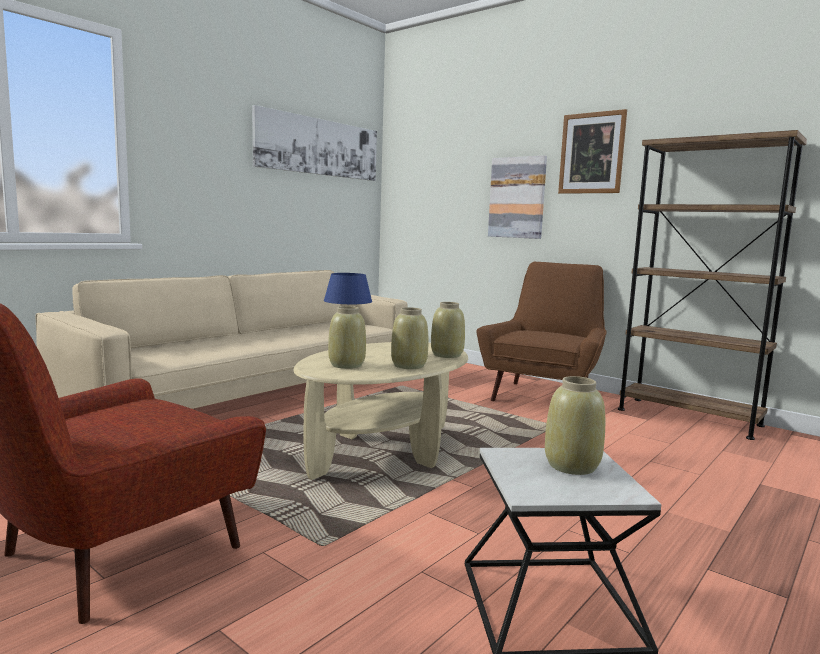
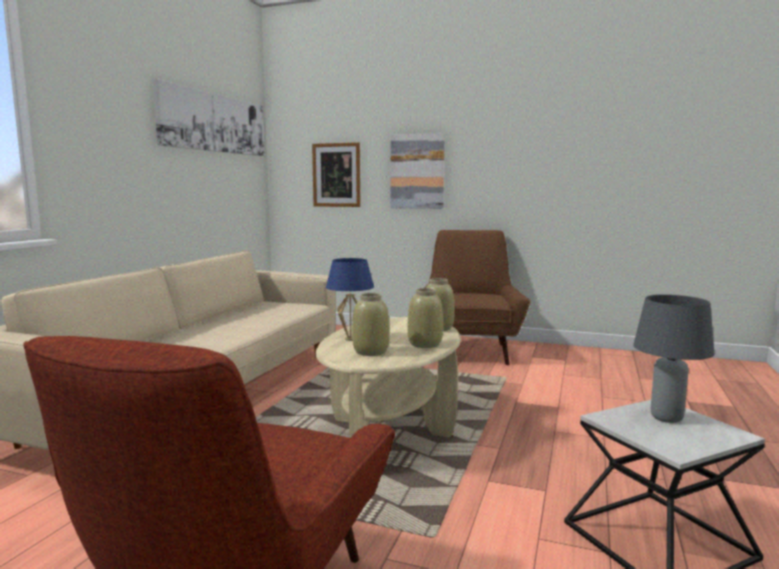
camera: 20 degrees left, 0 degrees up
(571, 466) = (666, 418): beige vase -> grey table lamp
(591, 153) = (486, 131): picture -> picture (336, 175)
(688, 417) = (591, 353): brown bookcase -> none

